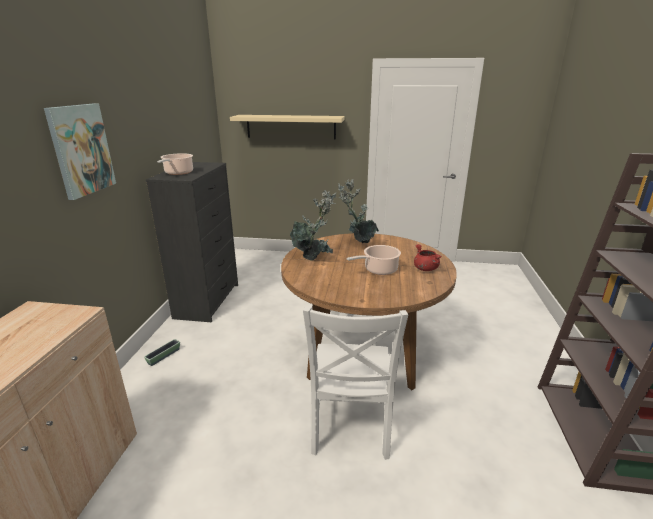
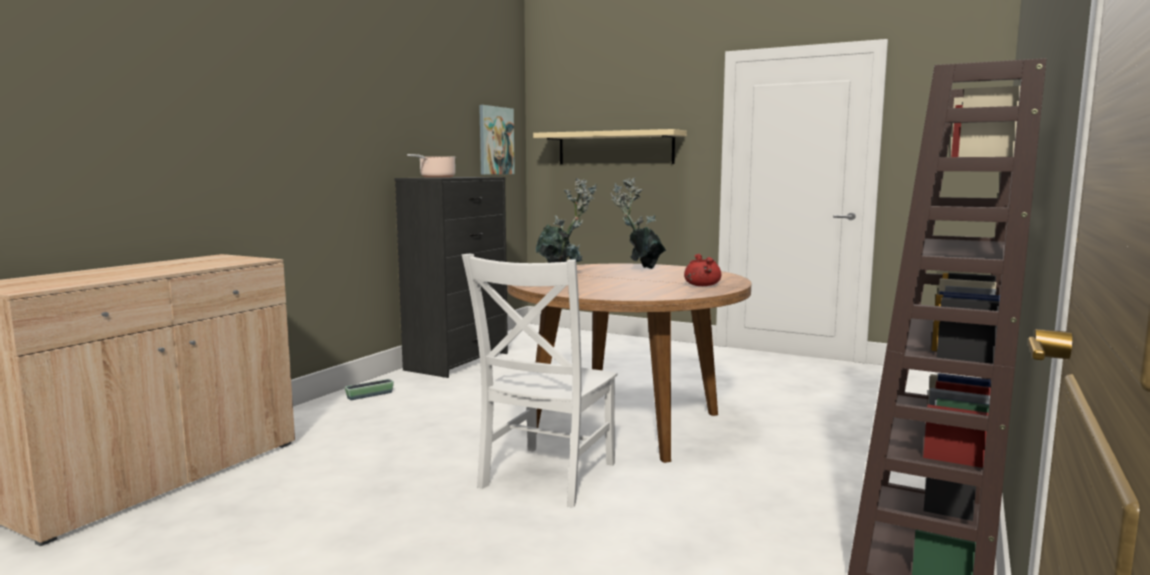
camera: 20 degrees right, 15 degrees down
(81, 150) = (319, 124): picture -> picture (495, 140)
(378, 270) = (635, 282): cooking pot -> none

